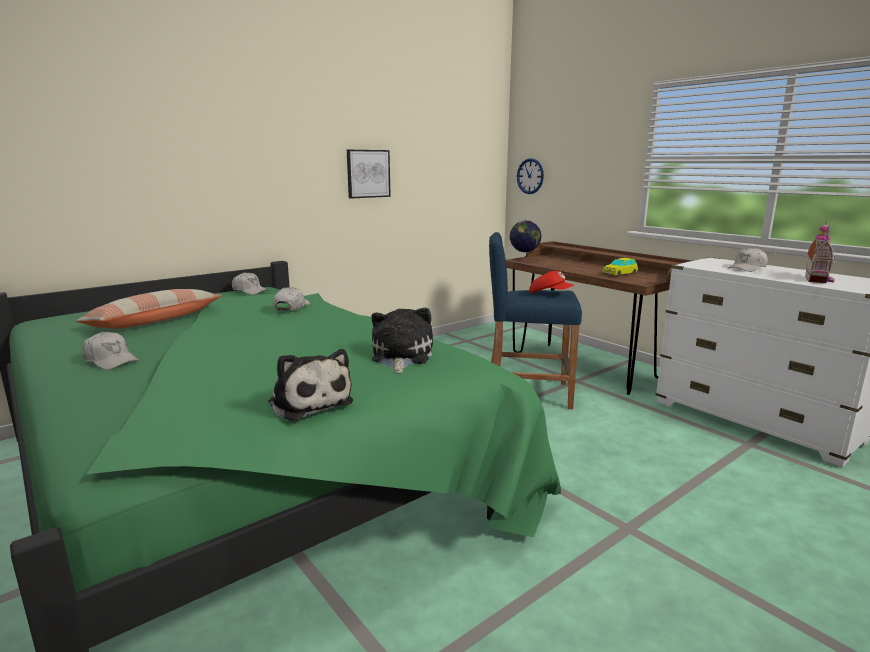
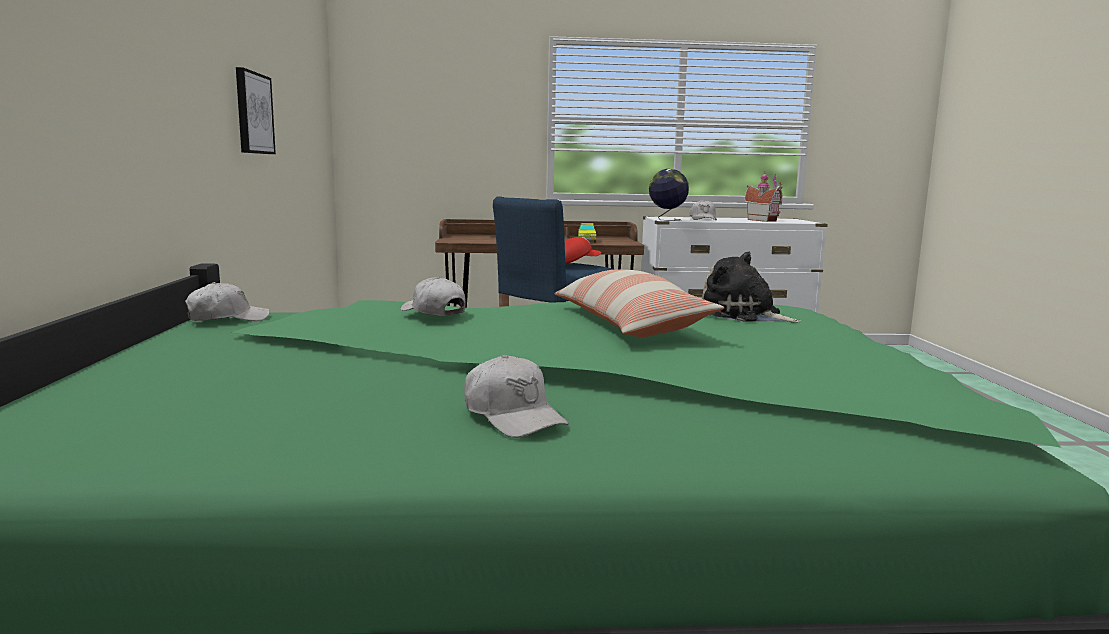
camera: 55 degrees left, 5 degrees down
(111, 360) = (513, 416): white cap -> white cap turned 75 degrees clockwise
(154, 321) = (290, 376): pillow -> pillow (628, 324)
(309, 402) = (866, 352): plush toy -> none
(524, 260) = (458, 241): globe -> globe (667, 220)
(530, 176) = (379, 137): wall clock -> none

